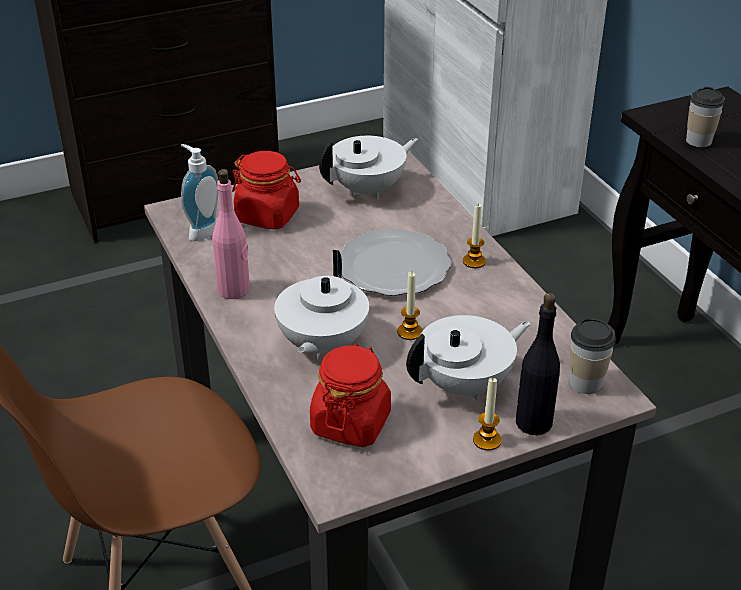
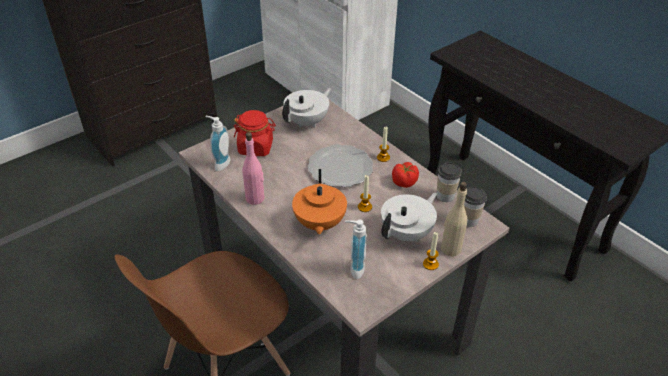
camera: 15 degrees left, 5 degrees up
(321, 345) = (319, 224): white teapot -> orange teapot
(351, 423) = (354, 268): red jar -> soap dispenser
(495, 305) = (404, 182): none -> tomato
(533, 422) = (450, 249): black bottle -> beige bottle
(698, 141) = (477, 66): cup -> cup (445, 196)

